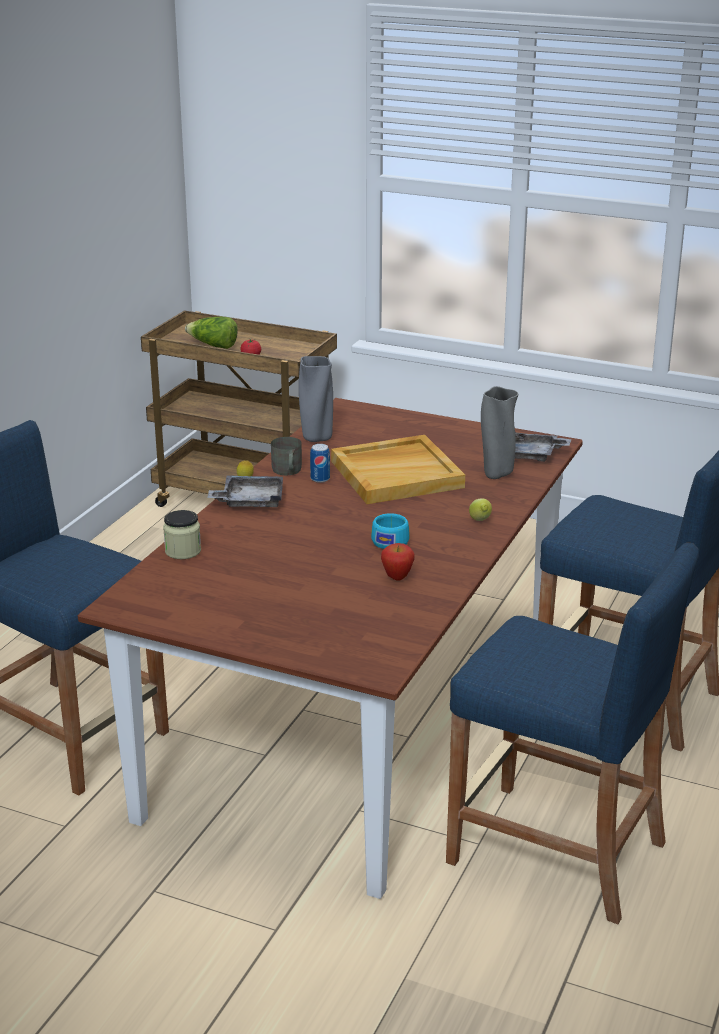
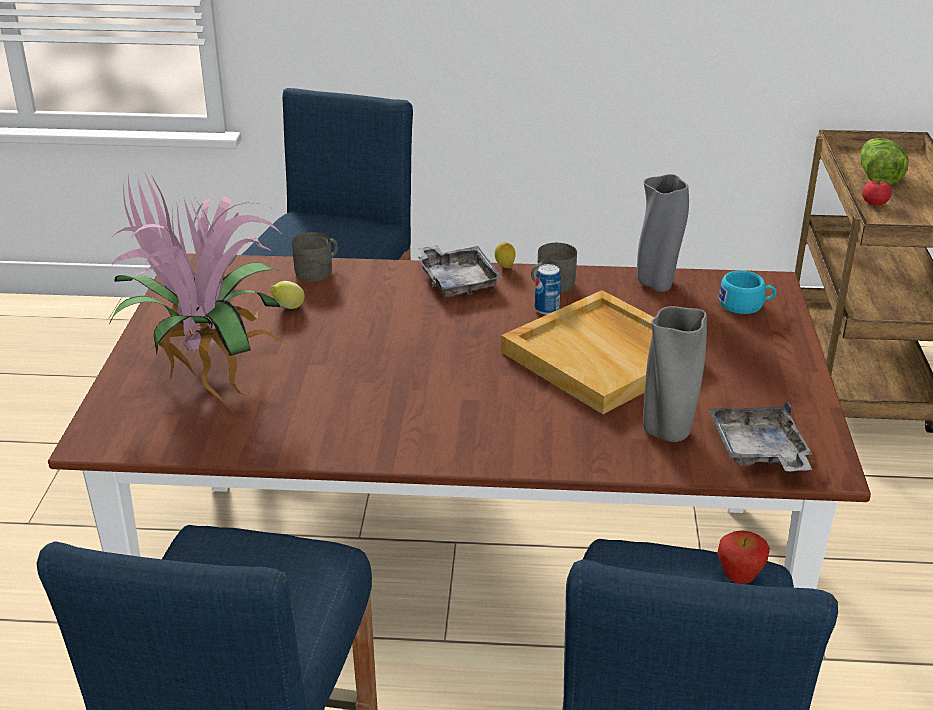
camera: 70 degrees right, 5 degrees up
(183, 551) = (318, 271): jar -> grey mug
(309, 613) = (209, 370): none -> potted plant
(391, 540) = (413, 388): turquoise cup -> turquoise cup (746, 305)
(397, 578) = (318, 410): apple -> apple (739, 578)
(480, 521) = (510, 444): lemon -> lemon (288, 308)

